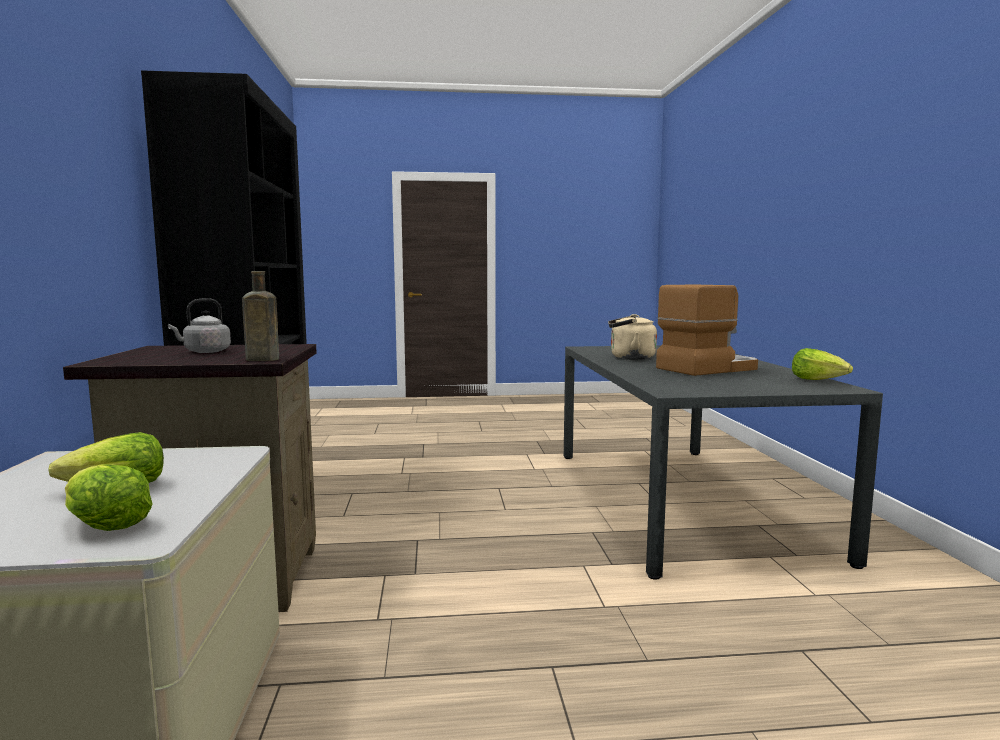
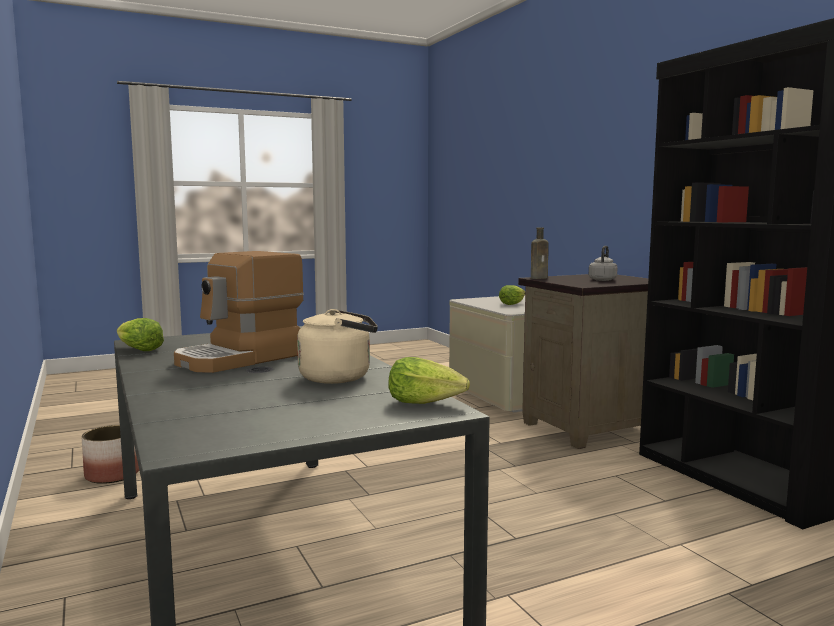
camera: 160 degrees right, 0 degrees up
(105, 524) = (483, 300): lettuce -> lettuce (425, 402)
(933, 607) = (112, 475): none -> planter

